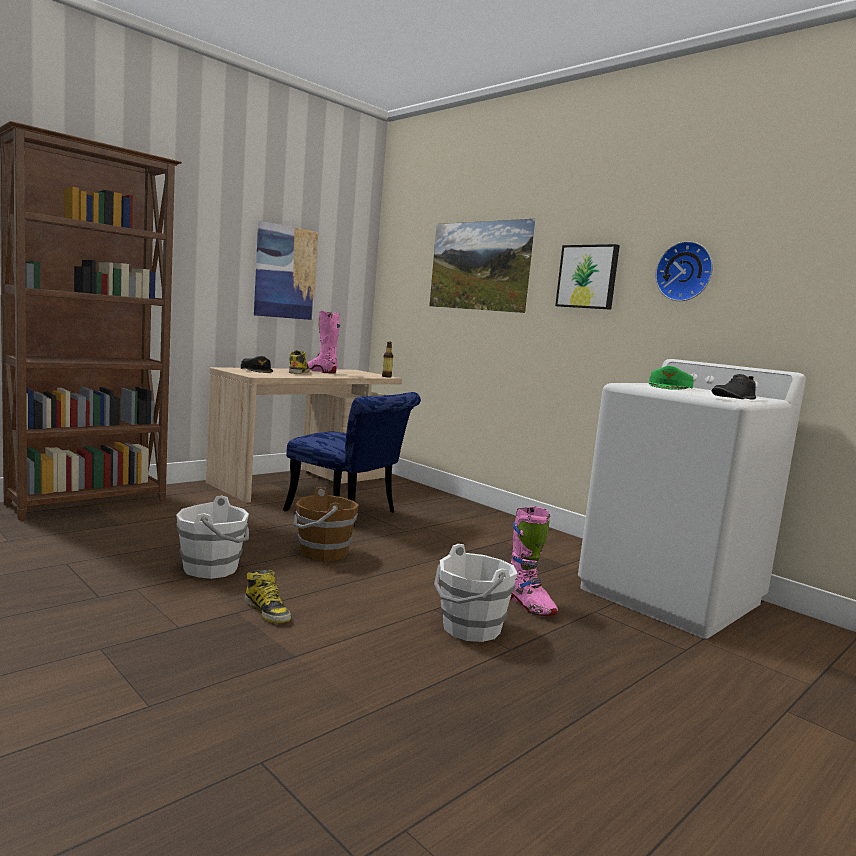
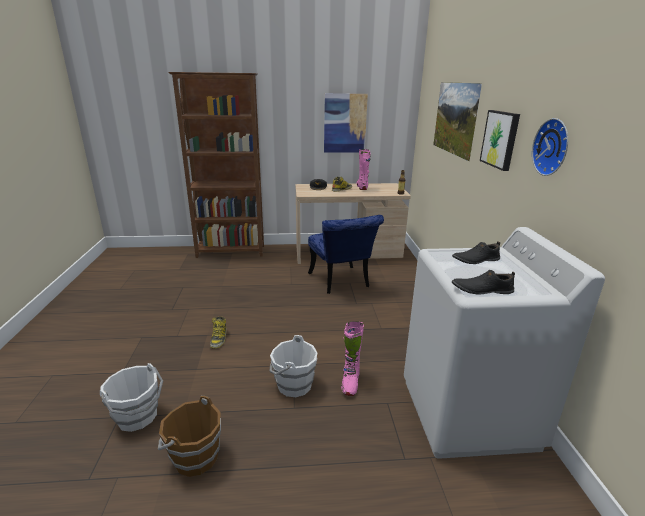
camera: 40 degrees right, 15 degrees up
(212, 568) = (229, 305): white bucket -> white bucket (138, 416)
(322, 553) = (289, 308): brown bucket -> brown bucket (194, 457)
(670, 387) = (475, 260): green cap -> black shoe

